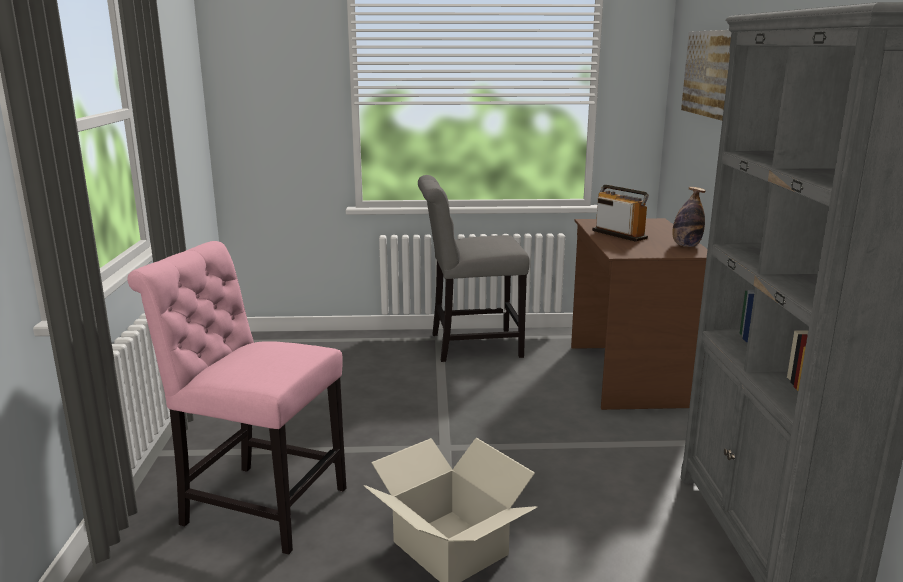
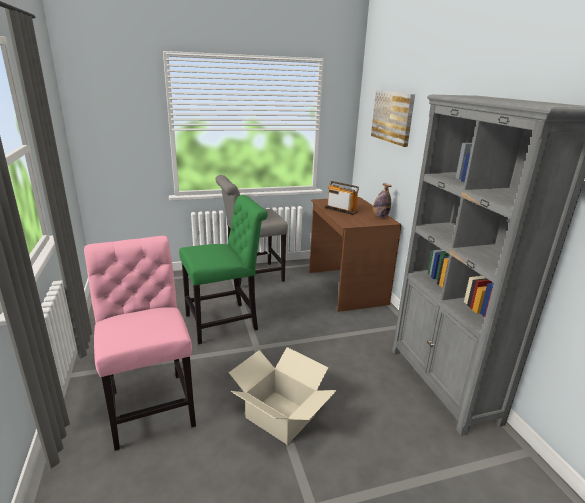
camera: 15 degrees left, 5 degrees up
(258, 505) = (151, 404): pink chair -> pink chair turned 60 degrees clockwise
(406, 407) = (225, 322): none -> green chair

